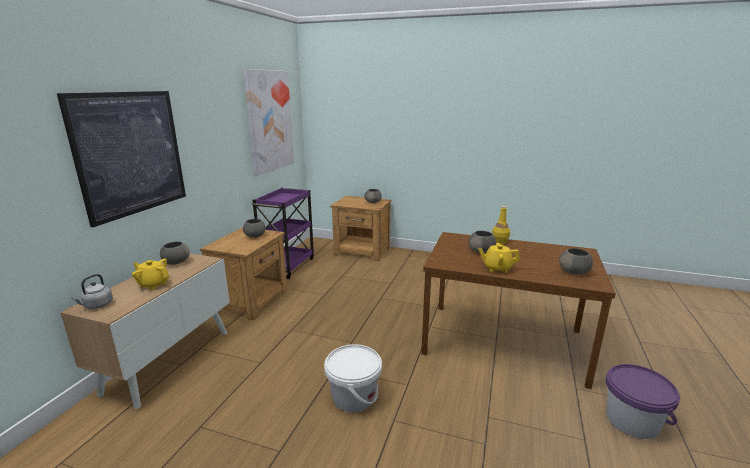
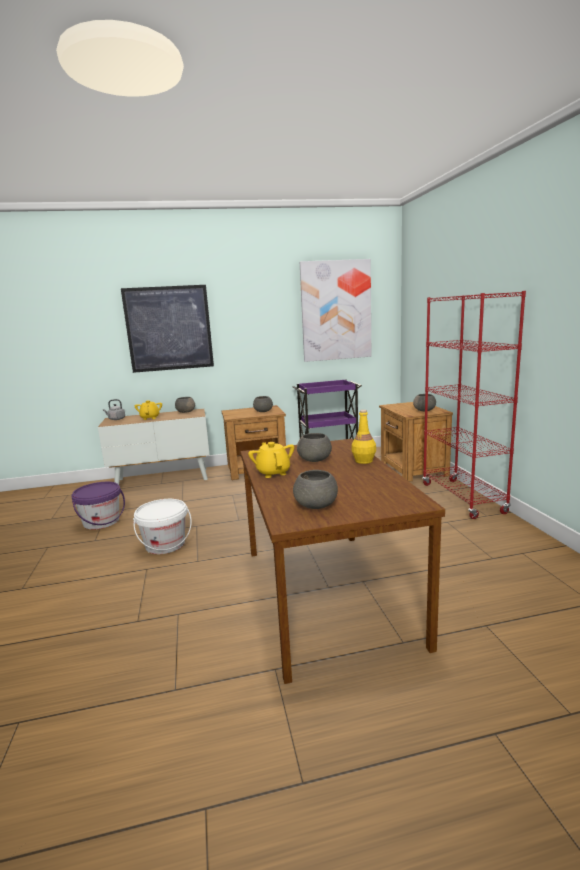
camera: 60 degrees right, 5 degrees down
(426, 257) = (462, 498): none -> red bookcase
(632, 421) = (237, 733): purple bucket -> purple bucket (101, 521)

